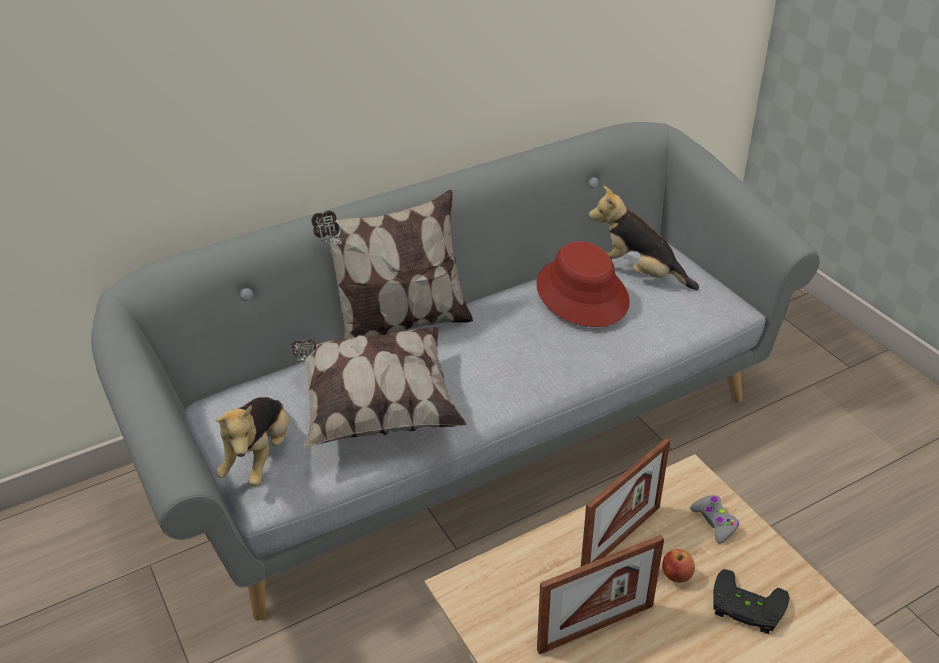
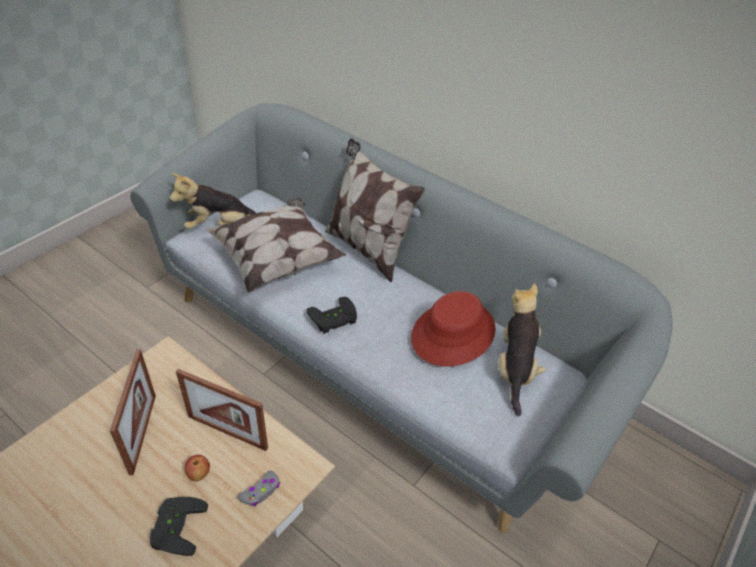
camera: 65 degrees right, 5 degrees up
(516, 379) = (334, 319): none -> black game controller
(595, 627) = (143, 433): picture frame -> picture frame turned 135 degrees counterclockwise

